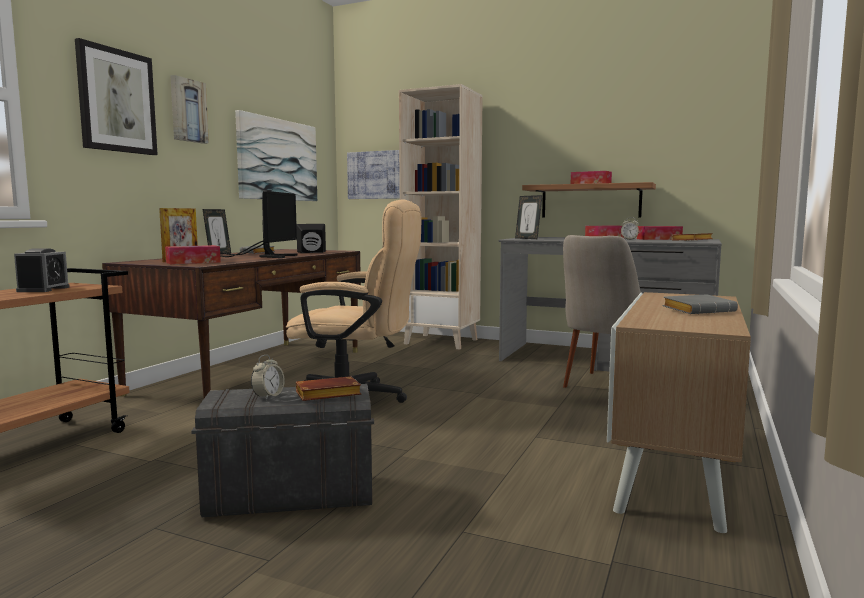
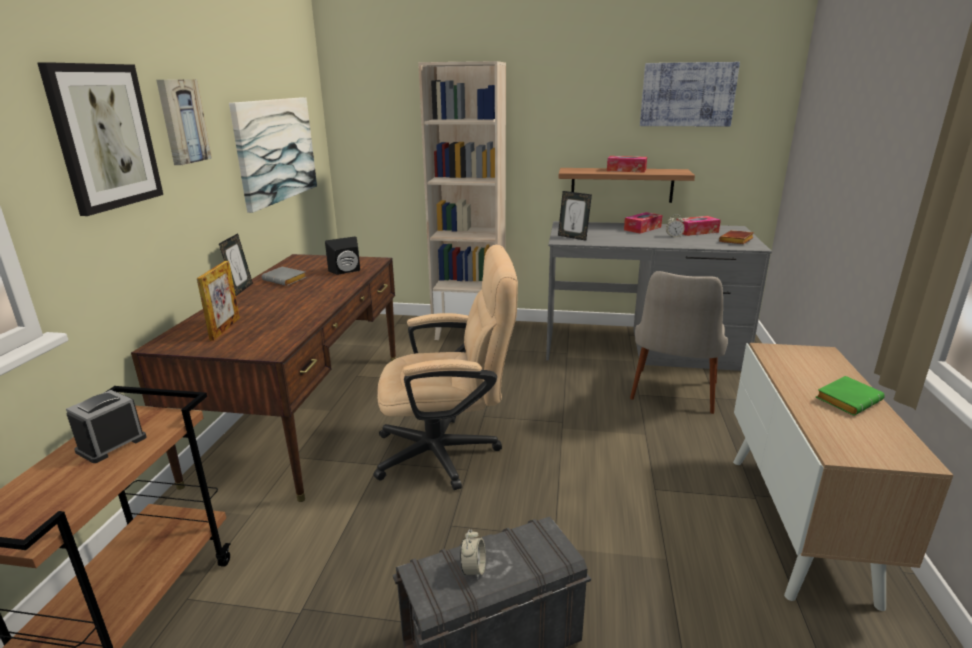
camera: 15 degrees left, 15 degrees up
(43, 289) = (111, 444): alarm clock -> alarm clock turned 135 degrees counterclockwise
(193, 262) = (251, 338): tissue box -> none
(265, 256) = (311, 297): monitor -> none
(326, 395) = (531, 554): brown book -> none
(379, 175) = (382, 148): picture -> picture (687, 94)
(699, 310) = (847, 399): grey book -> green book

